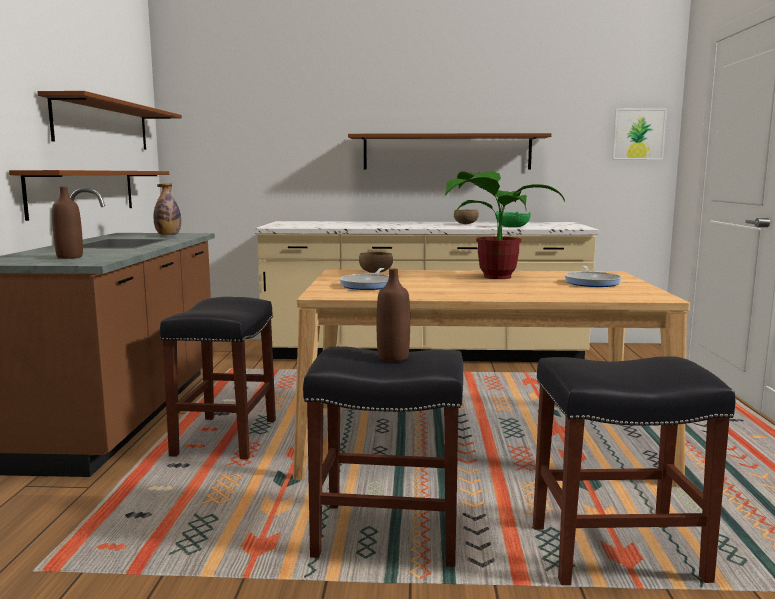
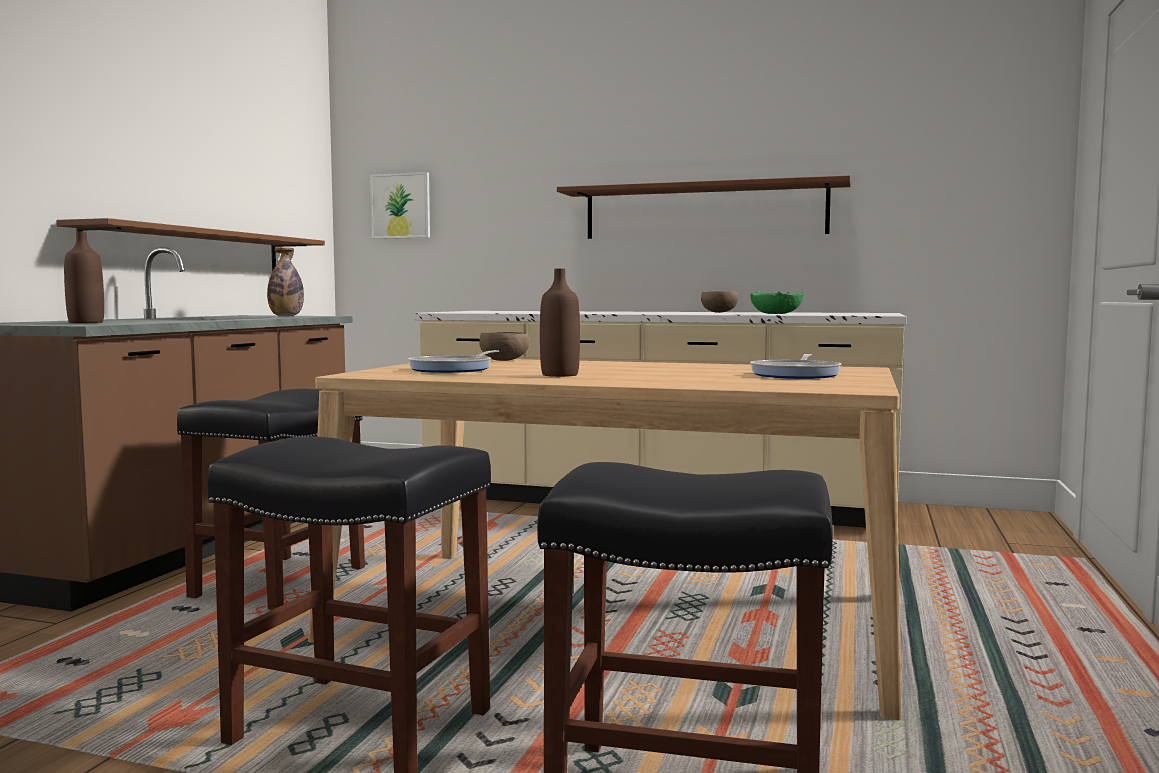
camera: 15 degrees right, 5 degrees down
(103, 125) = (232, 179): brown shelf -> none
(393, 357) = (361, 450): brown bottle -> brown bottle (560, 375)
(492, 276) = (659, 366): potted plant -> none
(638, 134) = (1003, 175): picture -> picture (400, 206)

